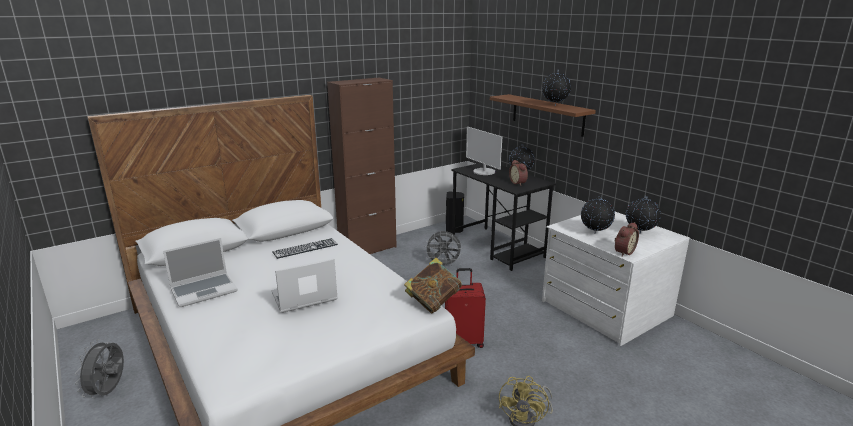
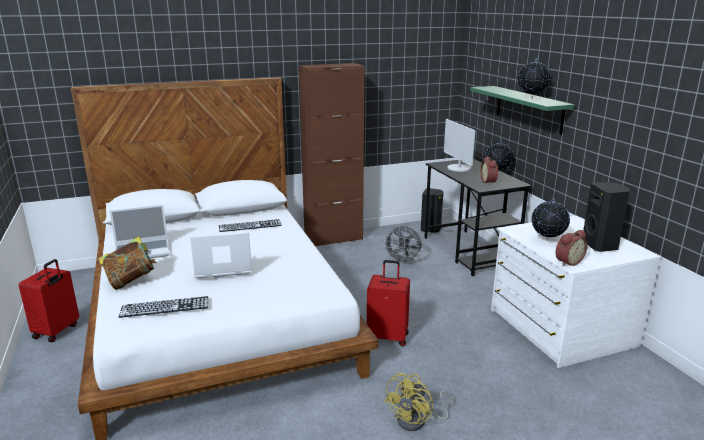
camera: 15 degrees right, 0 degrees up
(109, 391) = (57, 331): grey fan -> red suitcase
(266, 349) = (165, 307): none -> keyboard
(433, 302) = (342, 288): book -> book (131, 280)
(547, 114) = (528, 109): brown shelf -> green shelf
(639, 233) = (601, 245): globe -> black speaker

